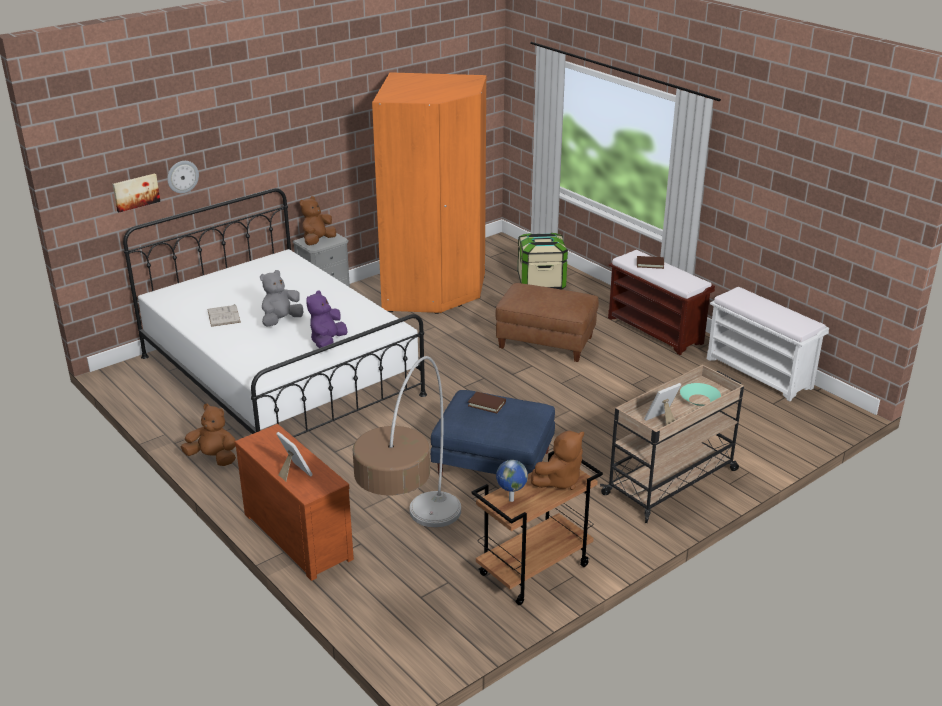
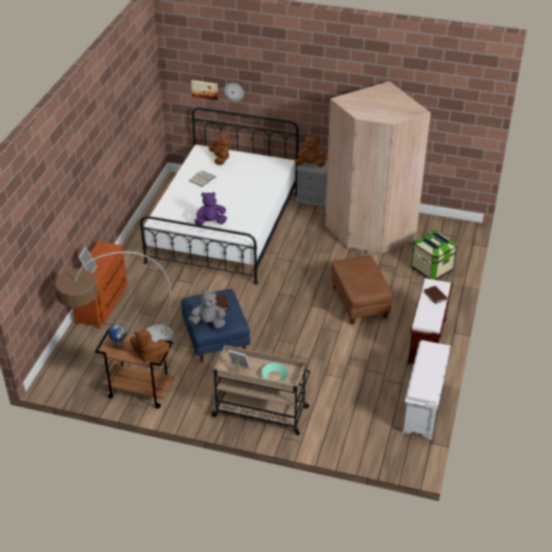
camera: 55 degrees right, 10 degrees up
(213, 458) = (136, 246): brown plush toy -> brown plush toy (220, 158)
(281, 321) = (216, 198): grey plush toy -> grey plush toy (208, 323)
(432, 291) = (370, 232): orange wardrobe -> beige wardrobe

